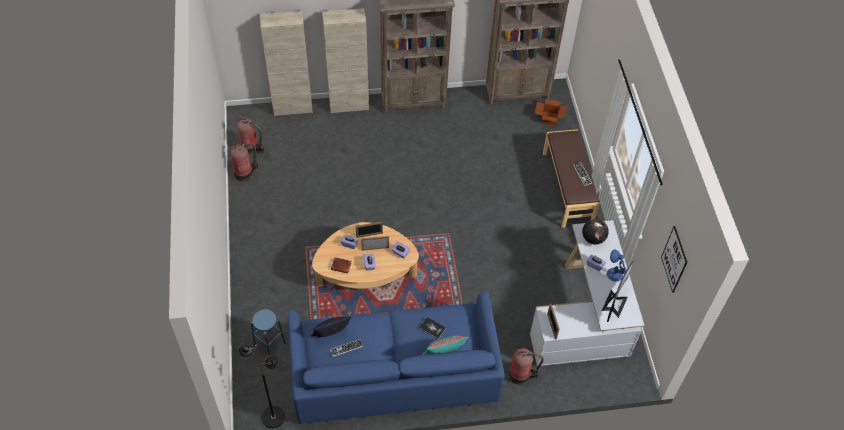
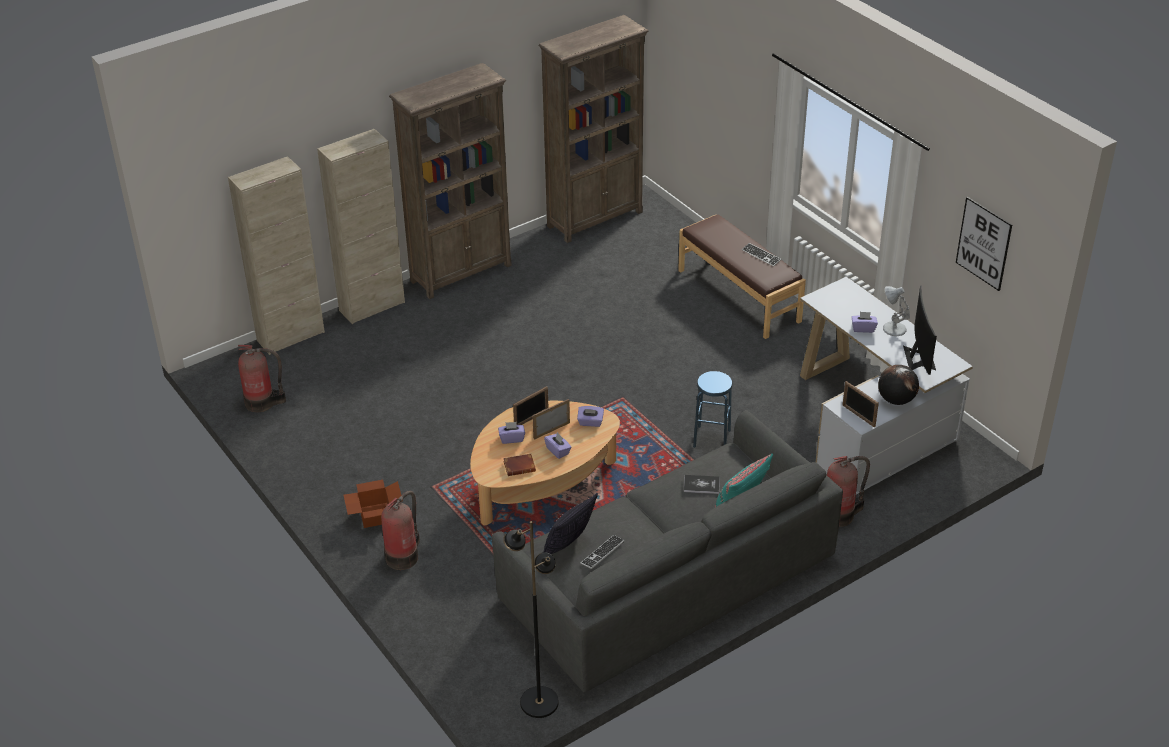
camera: 25 degrees left, 15 degrees down
(245, 173) = (275, 434): fire extinguisher -> fire extinguisher (403, 556)
(269, 344) = (467, 619): blue stool -> blue stool (711, 438)
(394, 369) = (667, 576): blue sofa -> grey sofa
(549, 118) = (656, 232): cardboard box -> cardboard box (374, 515)
(593, 238) = (838, 303): globe -> globe (896, 400)
(613, 274) = (893, 329): blue table lamp -> white table lamp

